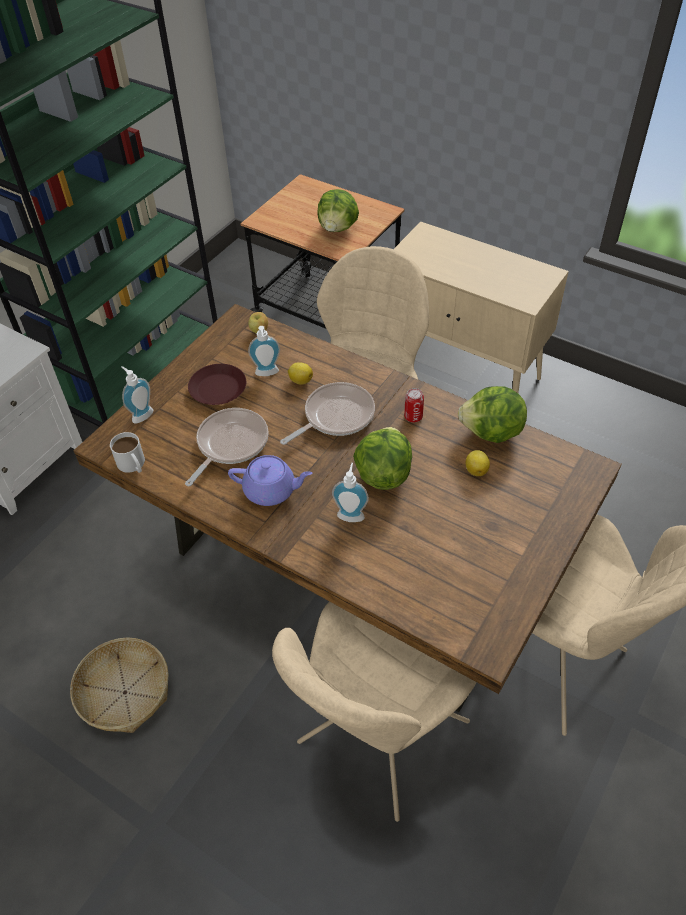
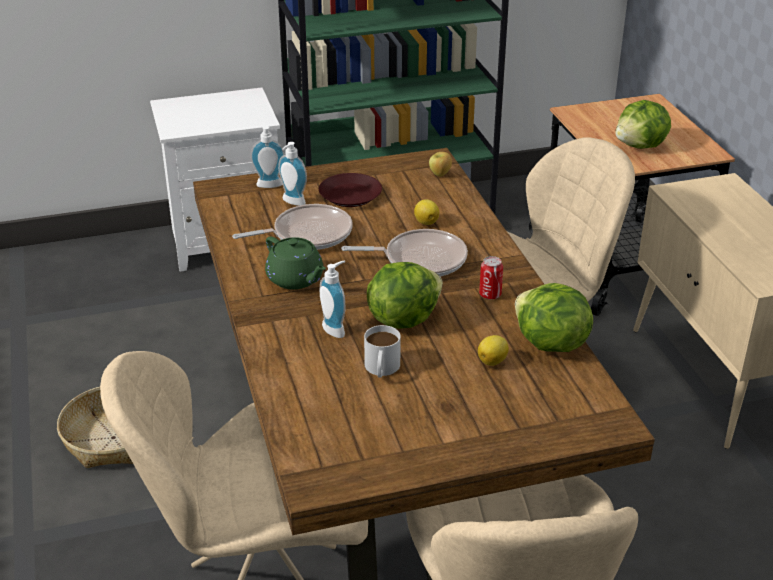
camera: 40 degrees right, 15 degrees down
(133, 465) = (219, 210): white mug -> white mug (381, 369)
(267, 374) = (404, 204): soap dispenser -> soap dispenser (292, 202)
(271, 490) = (296, 279): purple teapot -> green teapot

